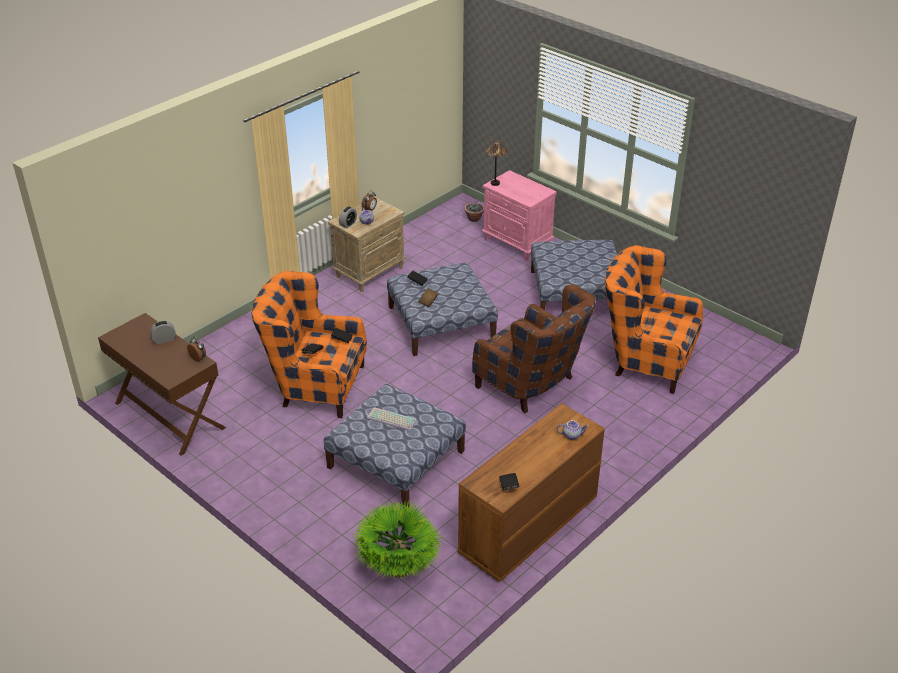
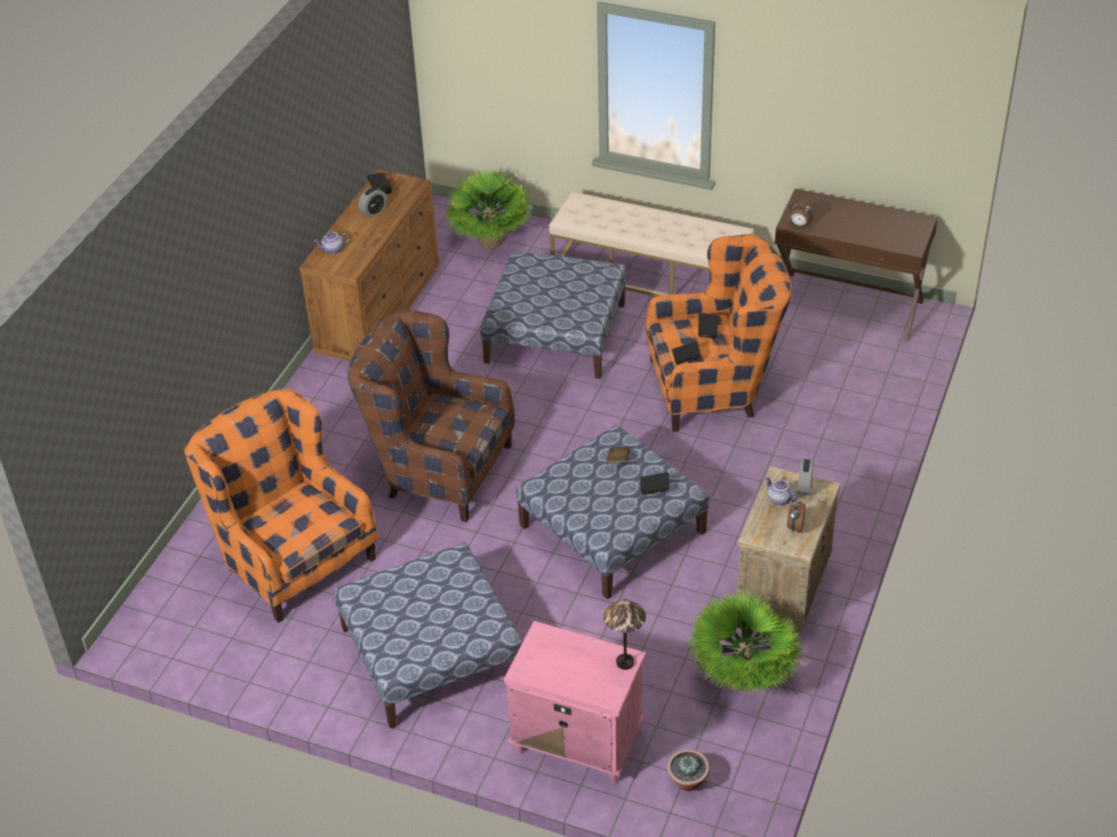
camera: 160 degrees right, 5 degrees up
(164, 340) = (860, 233): alarm clock -> alarm clock (373, 211)
(287, 488) = (651, 275): none -> beige bench
(390, 420) = (562, 295): keyboard -> none
(420, 245) = (743, 678): none -> potted plant
(645, 359) = (292, 557): orange armchair -> orange armchair turned 135 degrees counterclockwise

